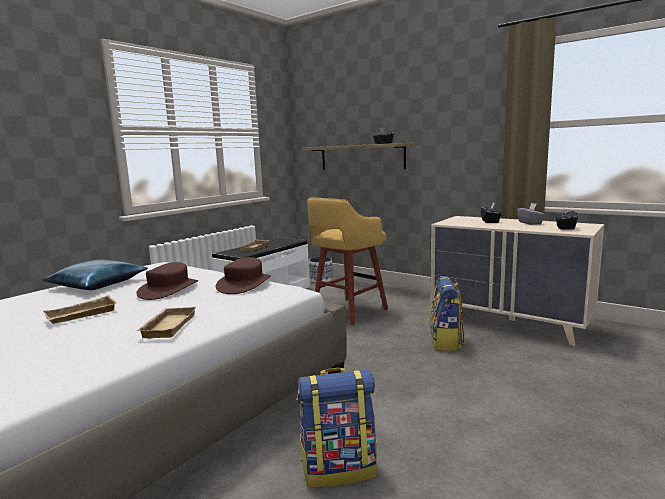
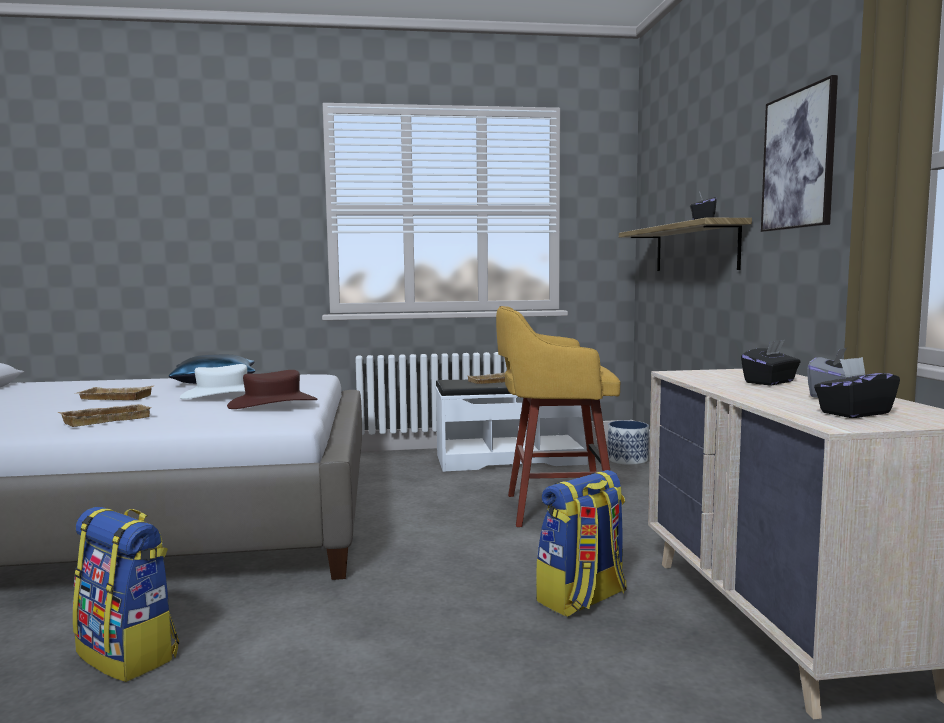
camera: 45 degrees right, 5 degrees down
(169, 289) = (222, 394): brown hat -> white hat
(451, 117) = (799, 160): none -> picture

